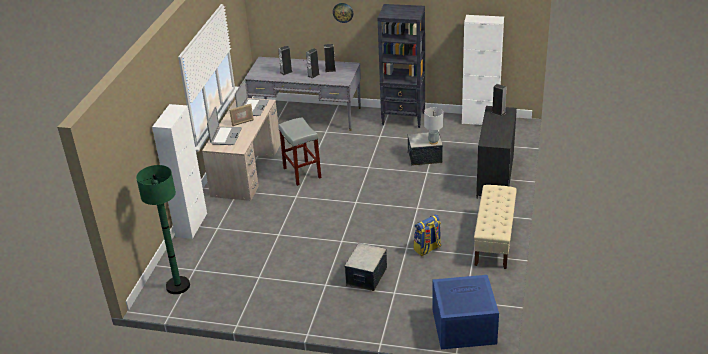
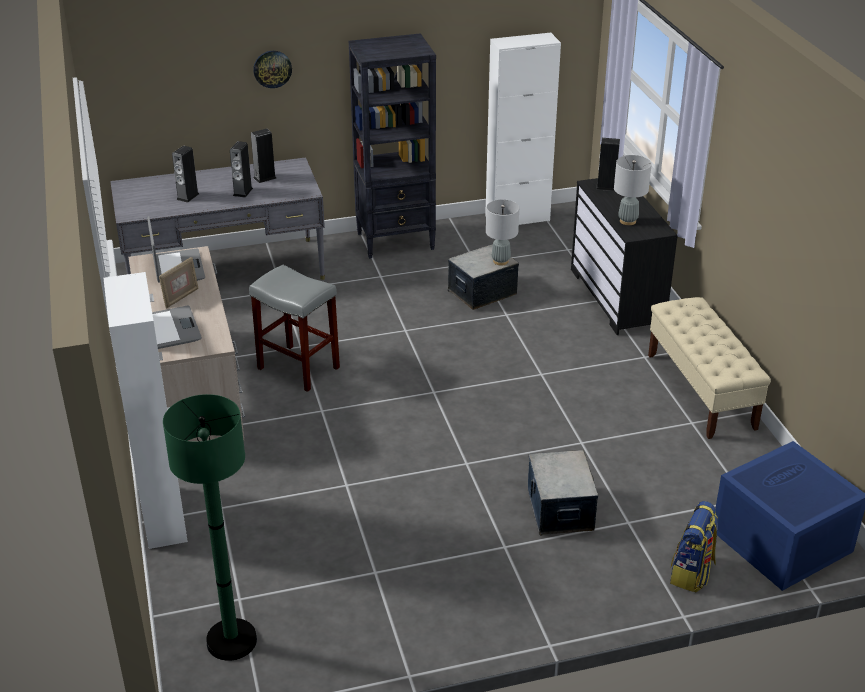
camera: 30 degrees left, 0 degrees up
(427, 249) = (615, 434): backpack -> backpack (692, 573)
(490, 134) = (627, 221): none -> grey table lamp

